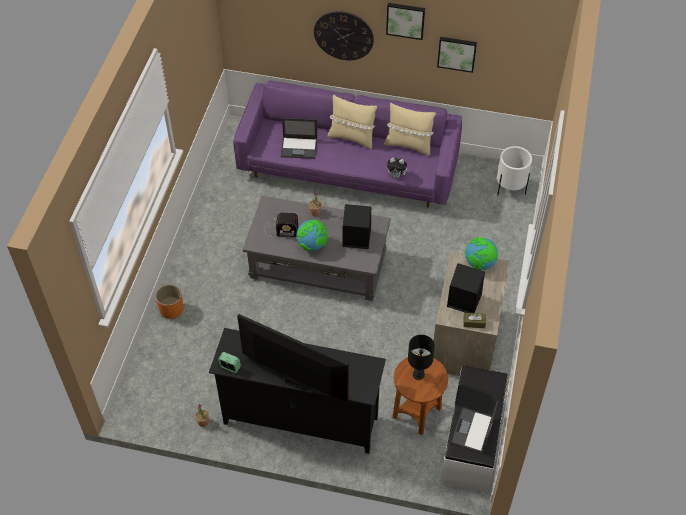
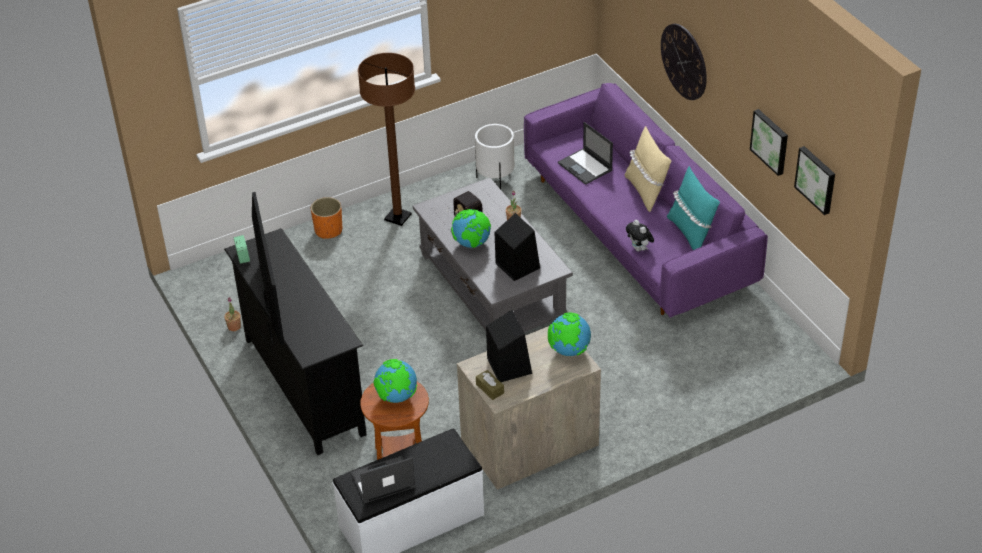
camera: 50 degrees right, 10 degrees down
(203, 266) = (398, 217): none -> brown floor lamp
(405, 20) = (732, 68): picture -> picture (816, 179)
(408, 145) = (690, 233): beige pillow -> turquoise pillow
(419, 374) = (396, 397): black table lamp -> globe
(510, 188) = (770, 359): white planter -> white planter (495, 181)

